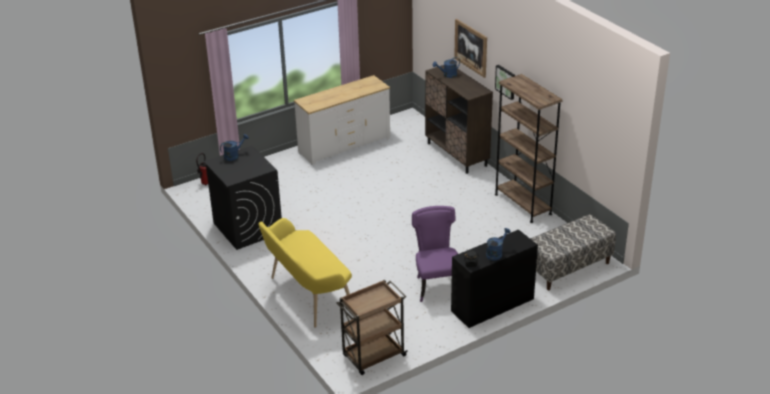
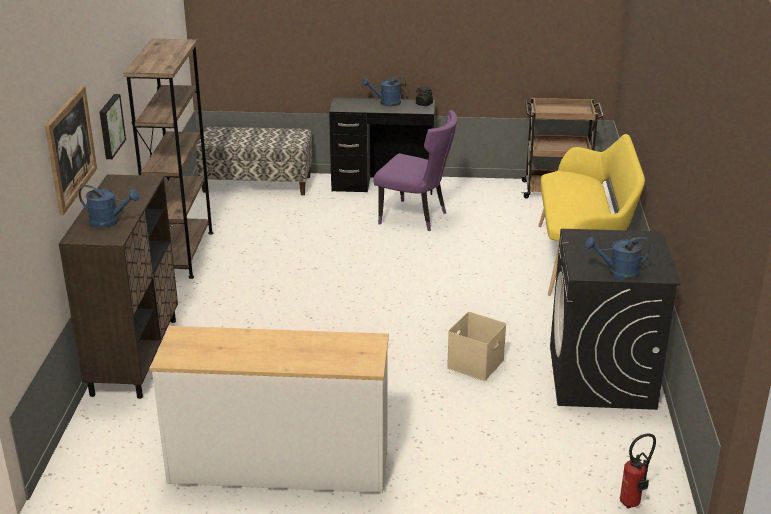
camera: 145 degrees left, 5 degrees down
(309, 210) = (476, 364): none -> beige storage box
(437, 286) = (416, 217): purple chair -> purple chair turned 90 degrees counterclockwise

